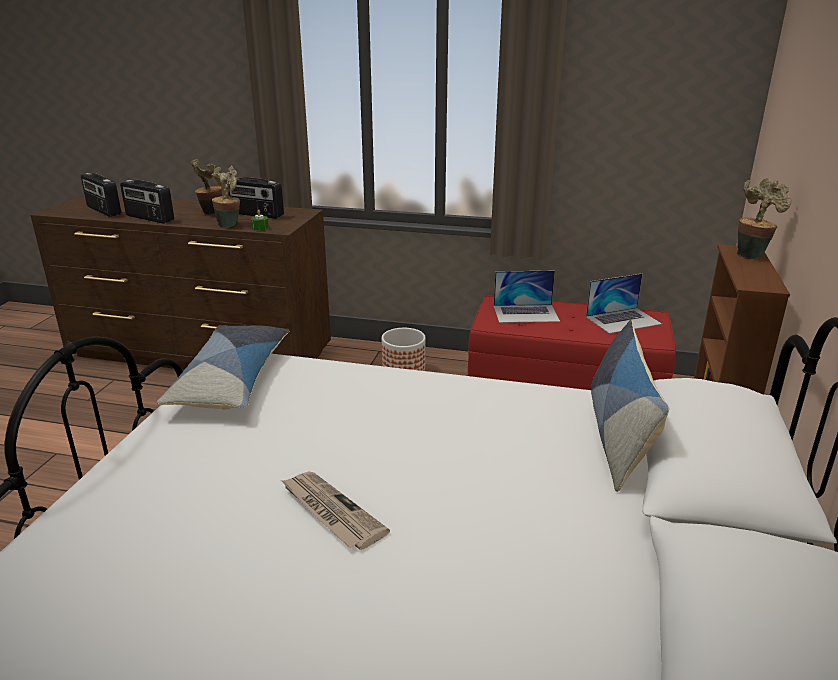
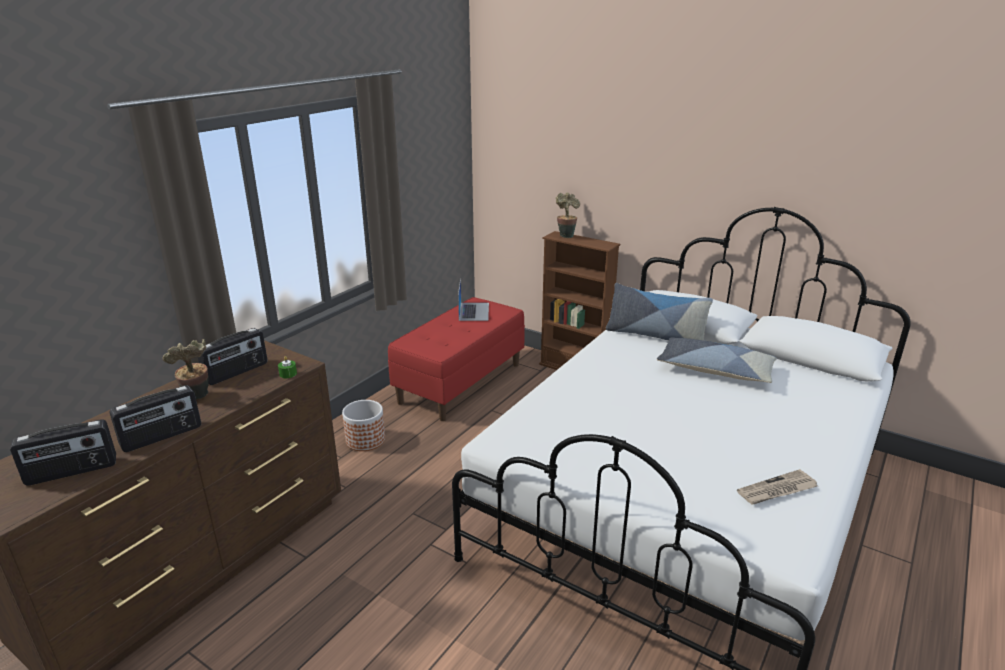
camera: 70 degrees left, 0 degrees up
(230, 225) = (255, 388): potted plant -> none
(232, 379) = (530, 445): pillow -> pillow (715, 370)
(331, 512) = (705, 424): newspaper -> newspaper (777, 490)
(526, 313) = (435, 337): laptop -> none

